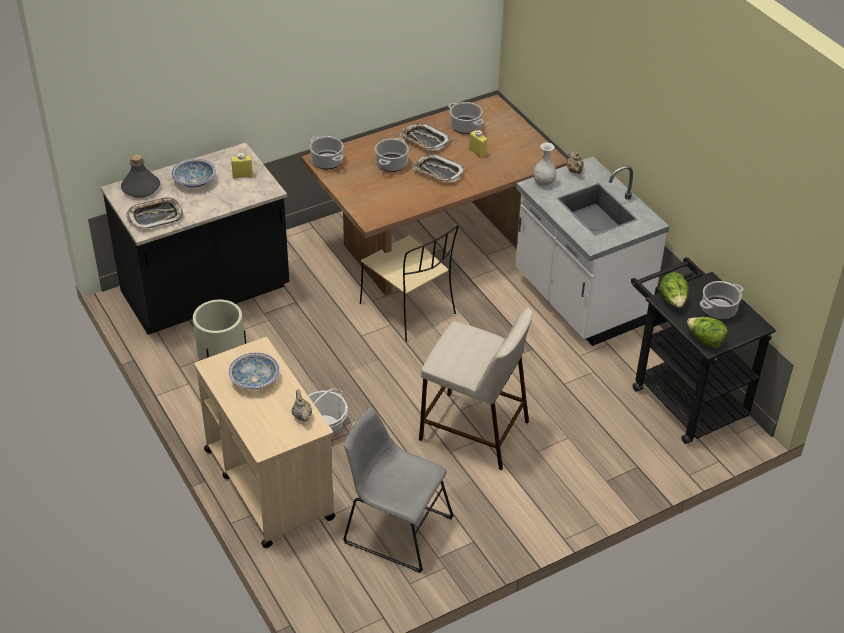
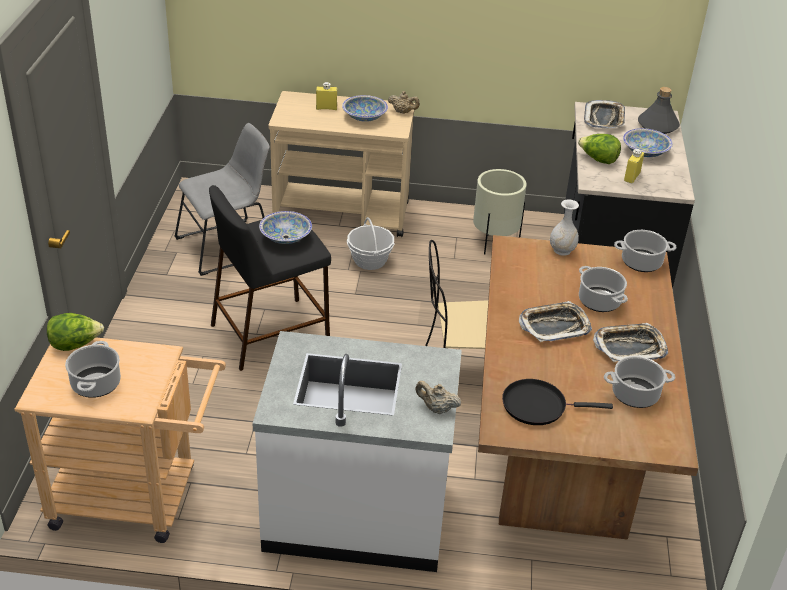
camera: 125 degrees right, 5 degrees down
(301, 415) = (301, 120): beige teapot -> beige teapot (403, 112)
(464, 347) = (285, 237): none -> bowl
(472, 430) = (271, 332): beige stool -> black stool
(477, 152) = (568, 375): yellow bottle -> yellow bottle (326, 108)
(516, 153) = (538, 405): none -> black frying pan
(543, 182) = (440, 370): white vase -> white vase (562, 250)
(673, 301) = (151, 360): lettuce -> lettuce (598, 160)
(682, 396) = (137, 498): black cart -> beige cart

